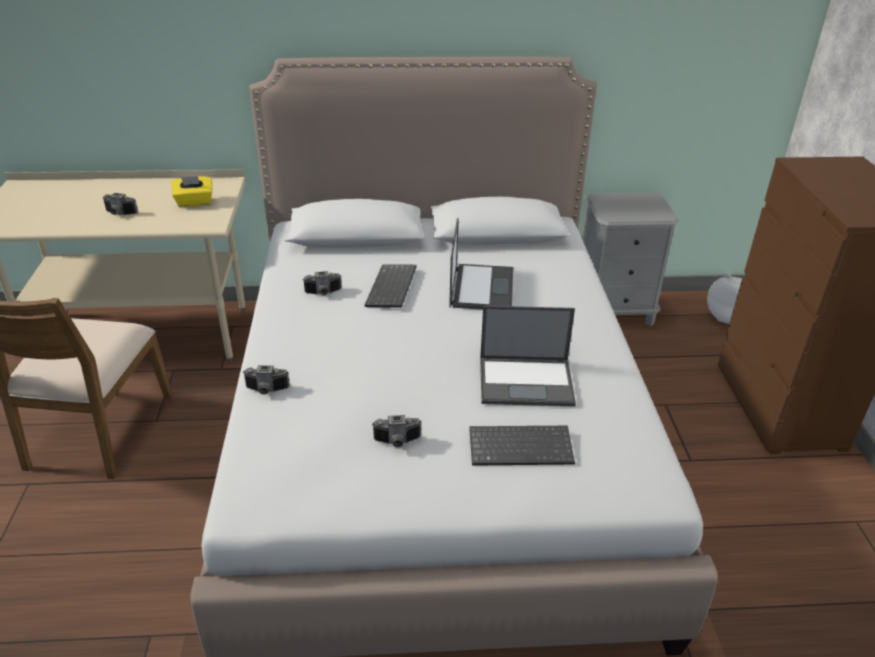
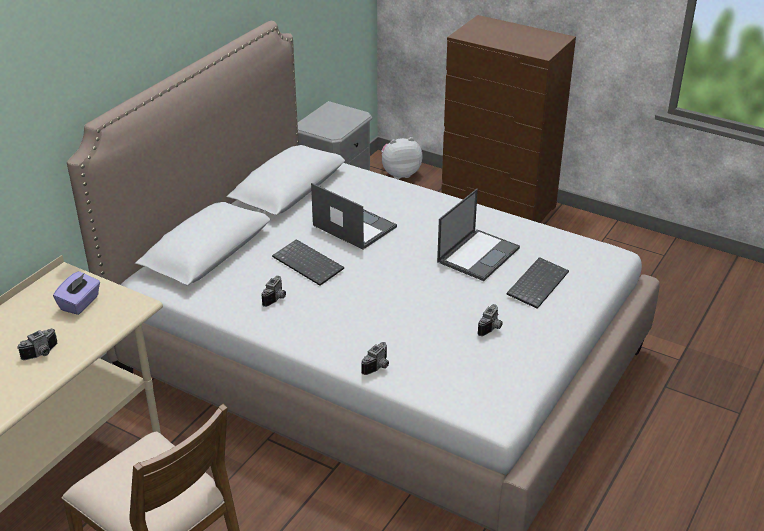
camera: 55 degrees left, 0 degrees up
(194, 202) = (80, 303): yellow tissue box -> purple tissue box

